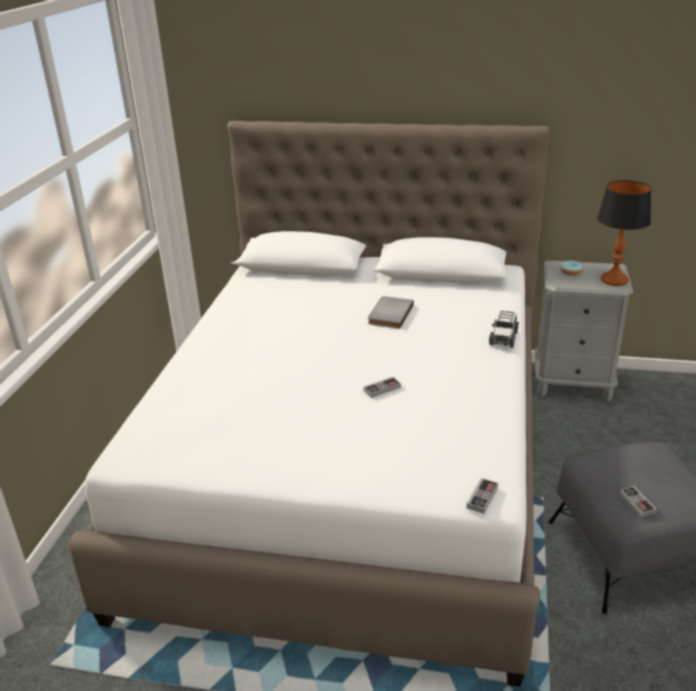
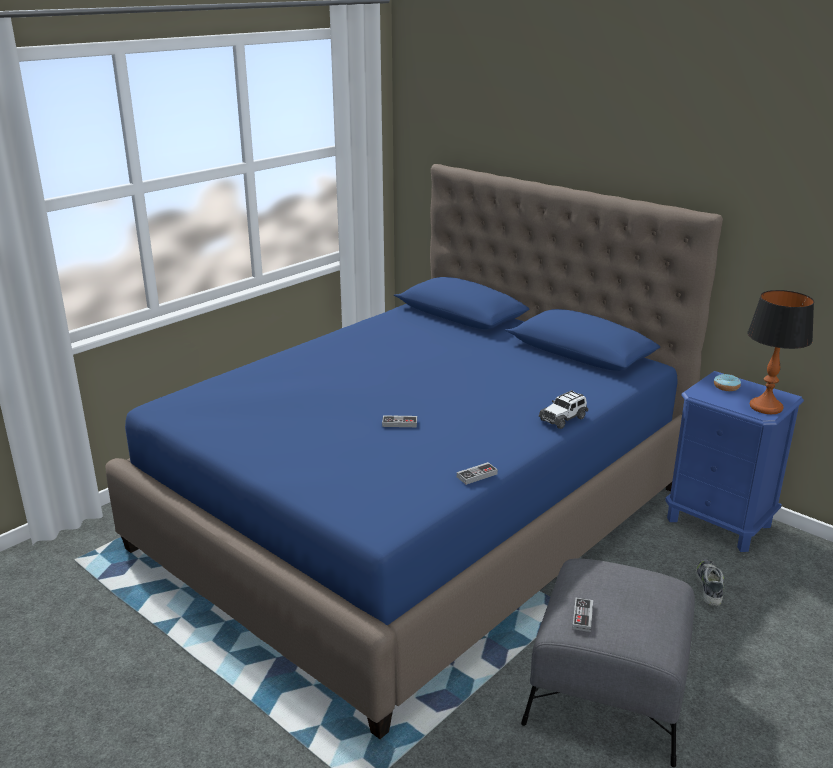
camera: 30 degrees right, 5 degrees down
(353, 470) = (418, 517): white bed -> blue bed
(389, 314) = (483, 370): grey book -> none
(482, 497) = (372, 525): game controller -> game controller (477, 475)
(573, 383) = (719, 522): grey nightstand -> blue nightstand
(614, 437) = (709, 586): none -> shoe

